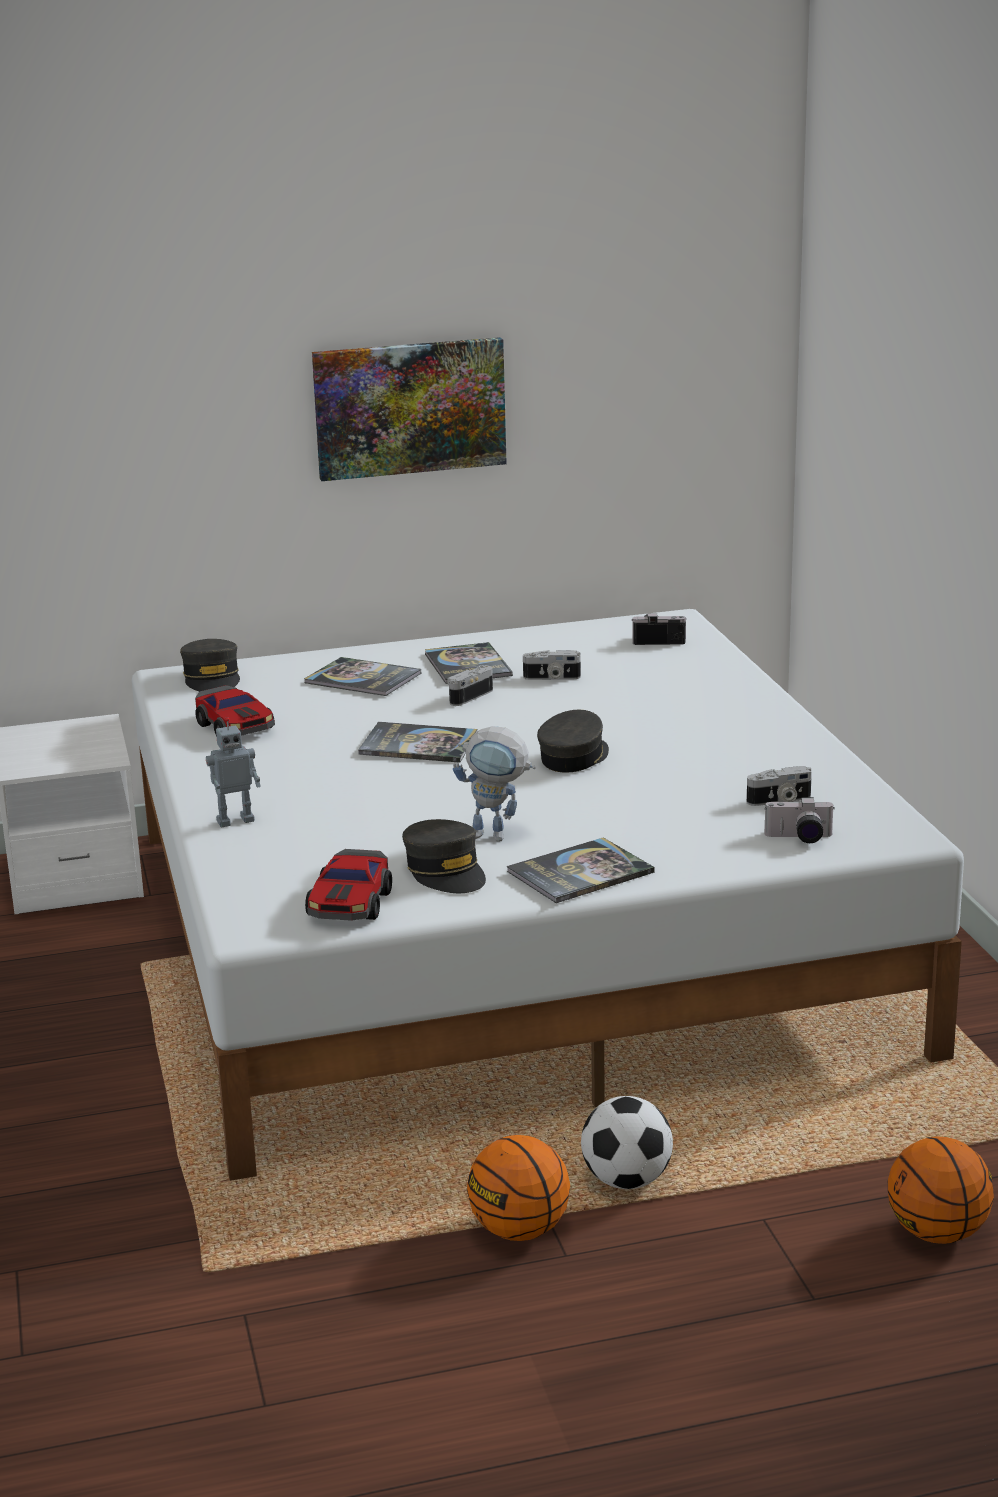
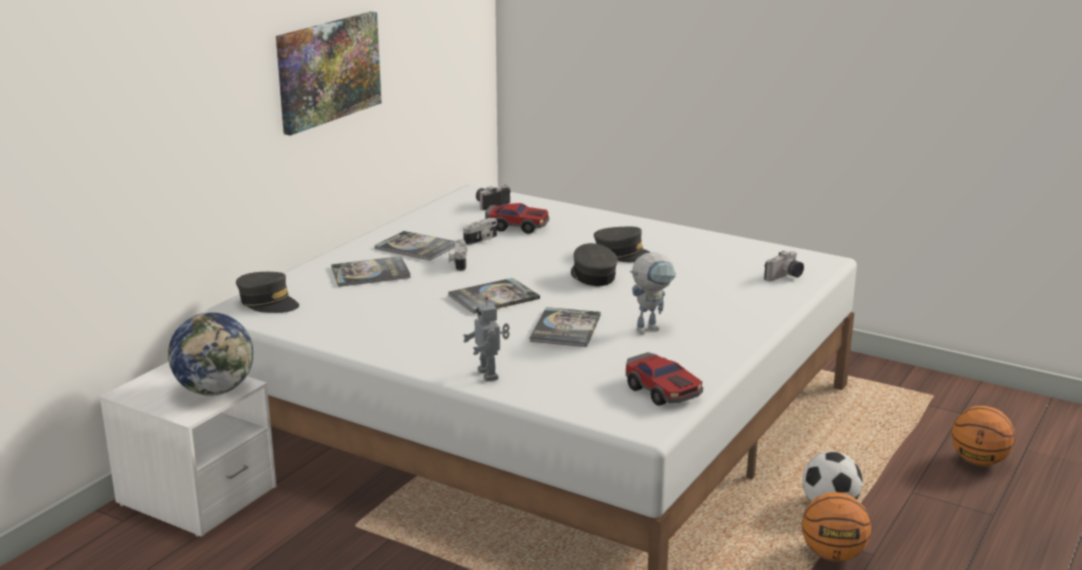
camera: 45 degrees left, 0 degrees up
(78, 756) = (216, 390): none -> globe
(235, 726) = (355, 324): toy car -> toy car (517, 226)
(235, 820) = (489, 375): toy robot -> toy robot turned 135 degrees clockwise
(446, 871) = (670, 355): grey cap -> grey cap (623, 254)
(580, 873) = (733, 330): book -> book (565, 328)
(780, 801) = (736, 263): camera -> none

